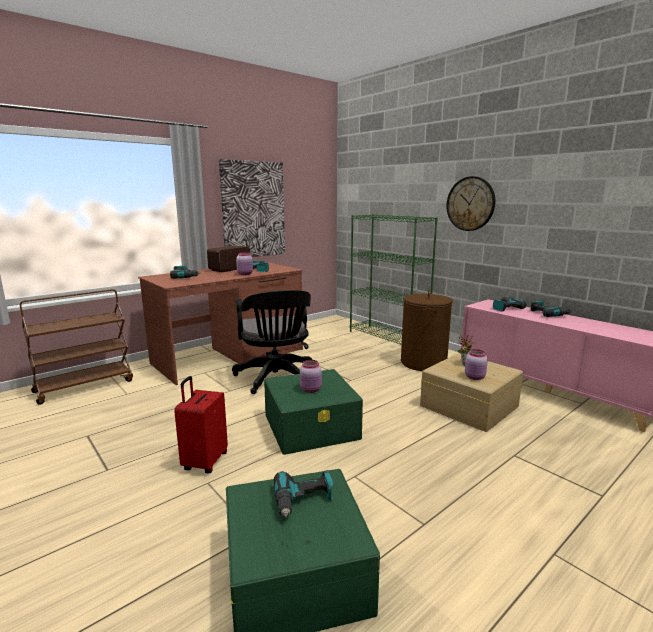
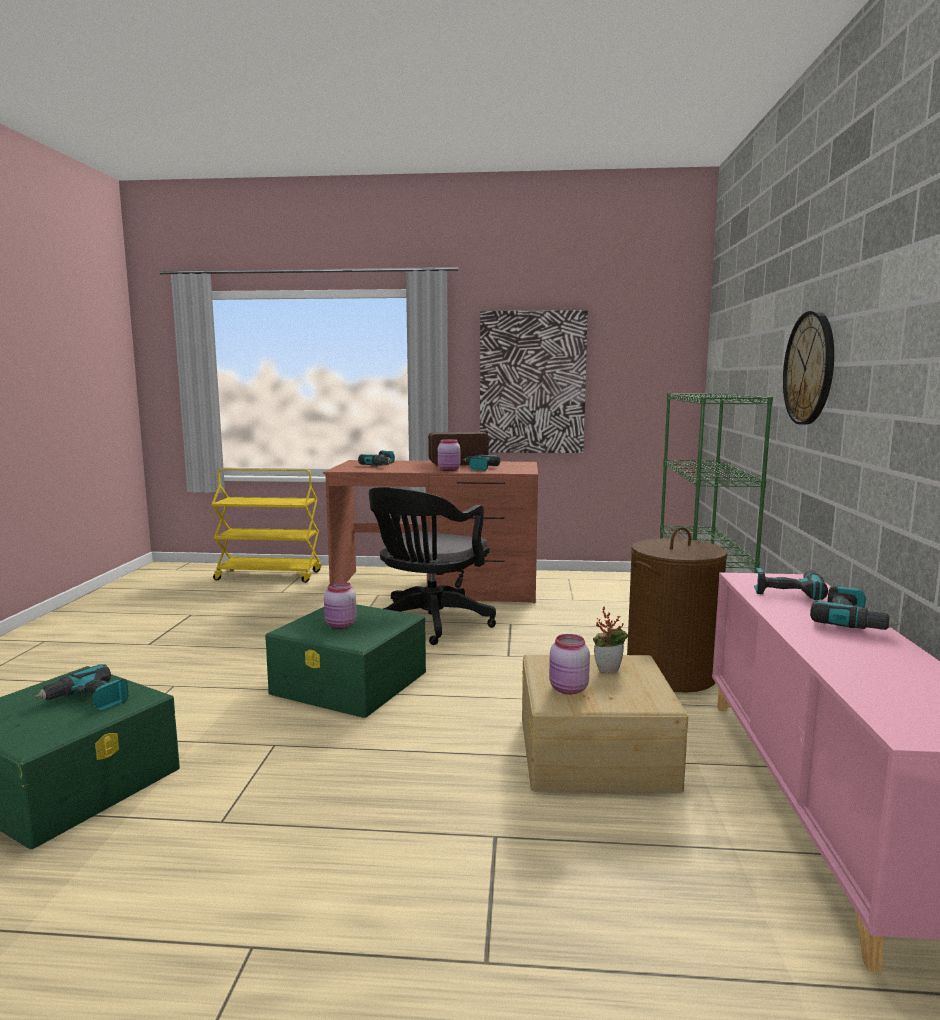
camera: 45 degrees right, 5 degrees down
(85, 386) = (270, 575): brown cart -> yellow cart
(204, 462) = (206, 669): red suitcase -> none

